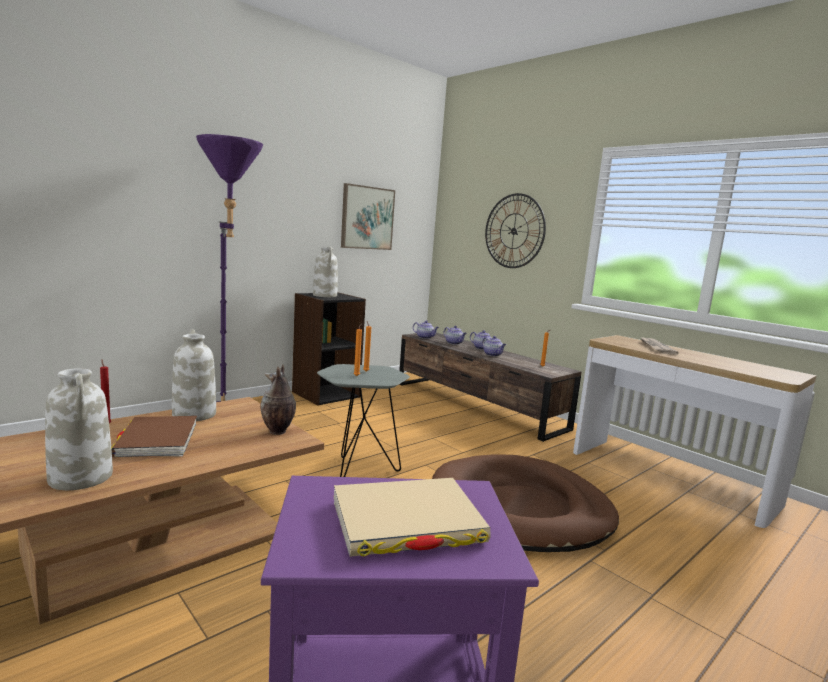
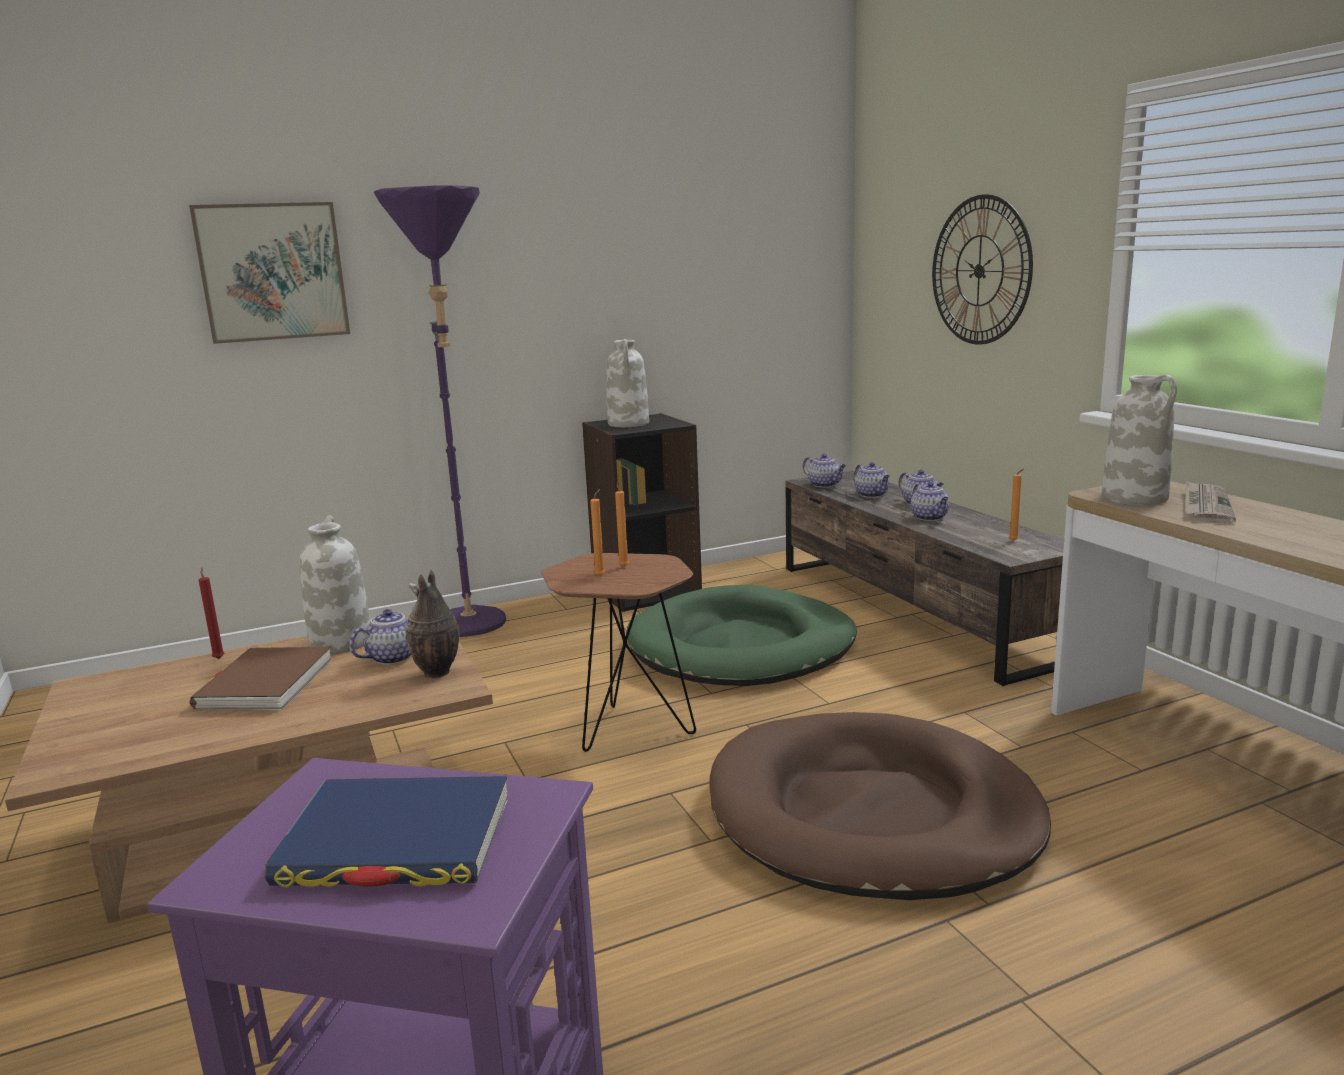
camera: 20 degrees right, 5 degrees up
(81, 478) = (141, 738): white vase -> white vase (1136, 498)
(239, 422) = (393, 657): none -> teapot
(358, 470) = (626, 729): grey side table -> brown side table
(367, 218) = (708, 274): picture -> picture (272, 272)
(398, 423) = (742, 646): none -> green dog bed
(407, 522) = (396, 842): beige book -> blue book

